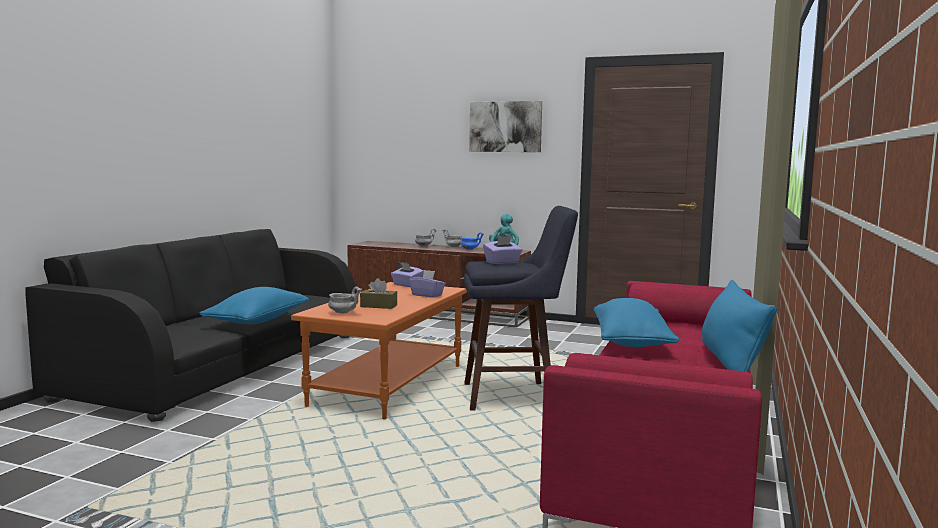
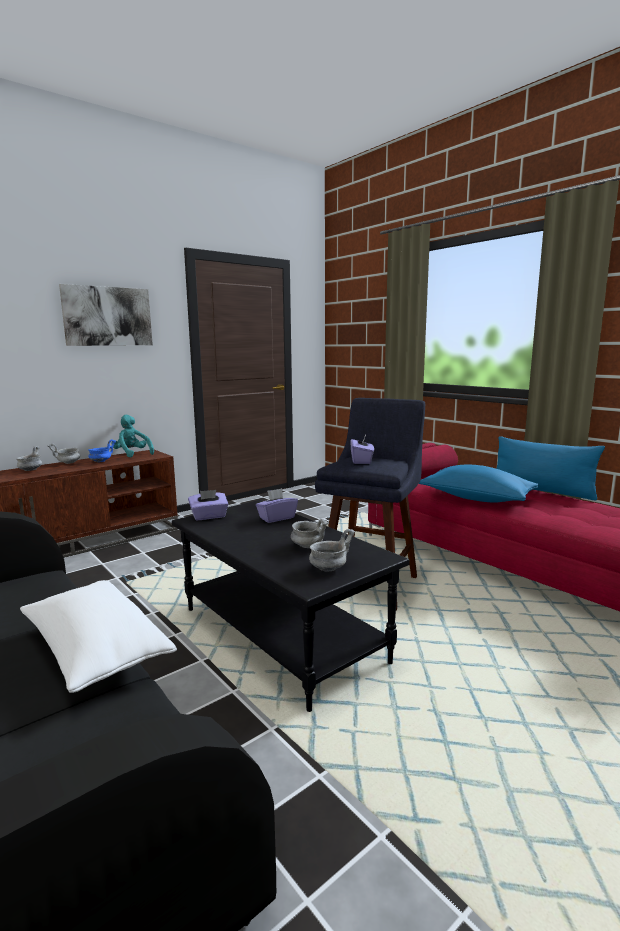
camera: 60 degrees left, 5 degrees up
(257, 321) = (95, 651): blue pillow -> white pillow
(378, 306) = (309, 546): brown tissue box -> grey bowl
(387, 385) = (278, 635): orange coffee table -> black coffee table

